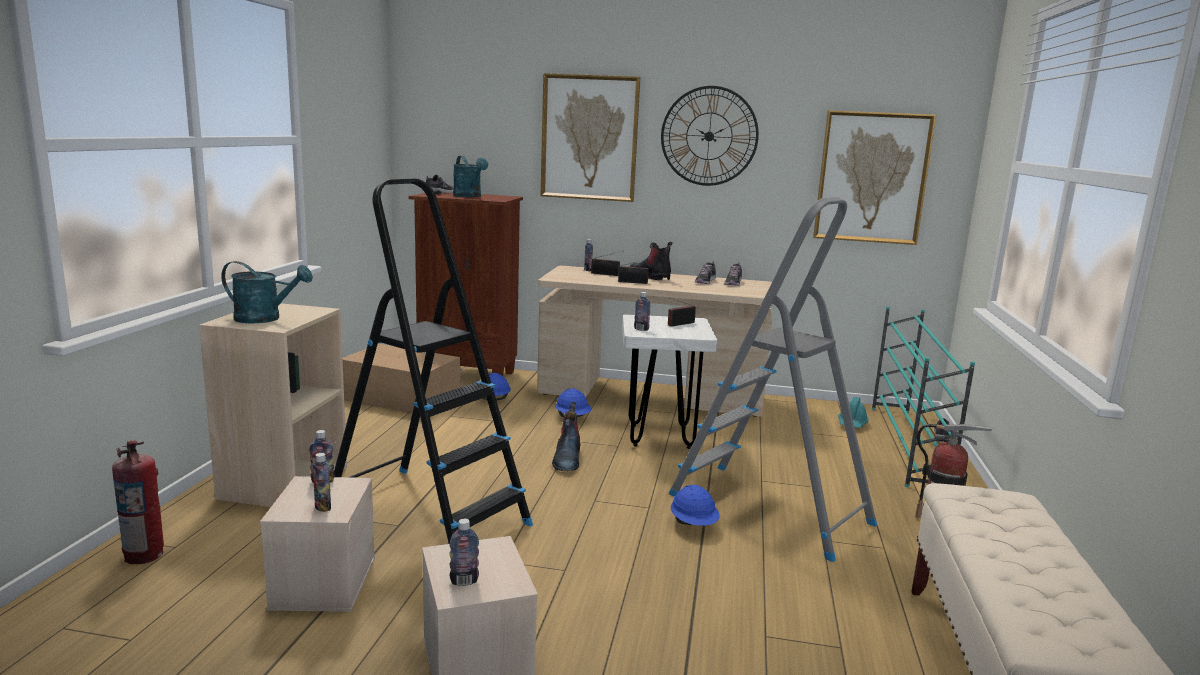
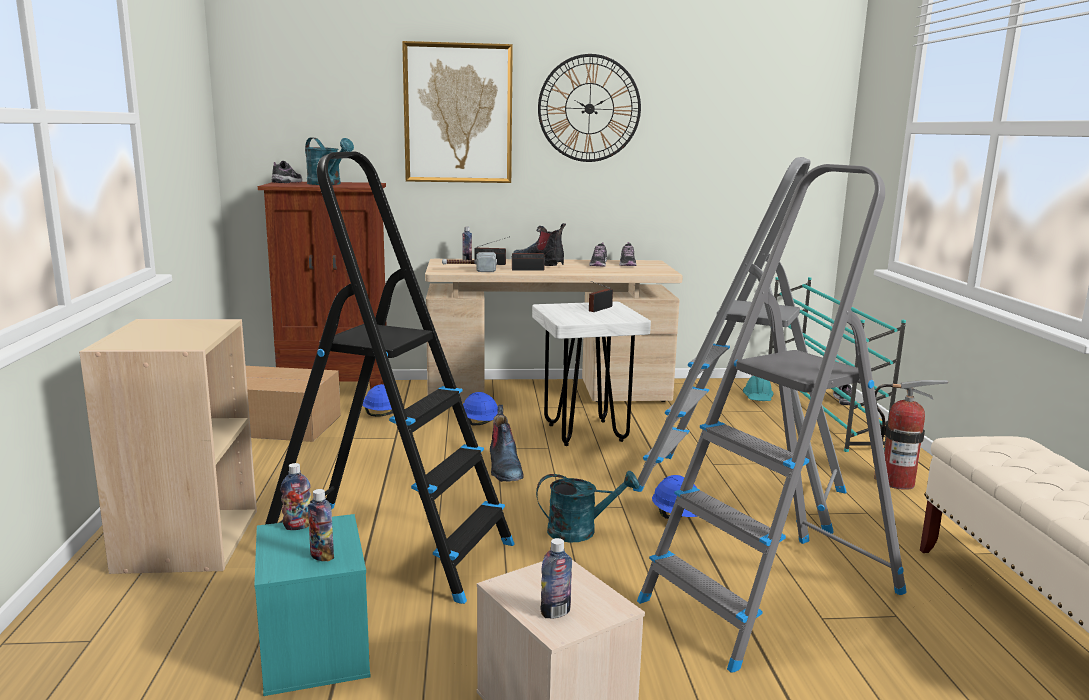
camera: 15 degrees left, 0 degrees up
(145, 554) = (53, 657): fire extinguisher -> none
(265, 319) = (161, 337): turquoise watering can -> turquoise watering can (580, 531)
(323, 582) = (313, 649): beige storage box -> turquoise storage box
(580, 278) = (469, 270): none -> hammer
(641, 329) = (566, 317): bottle -> none
(731, 609) = (772, 597): none -> grey step ladder
(872, 178) = (754, 147): picture -> none

